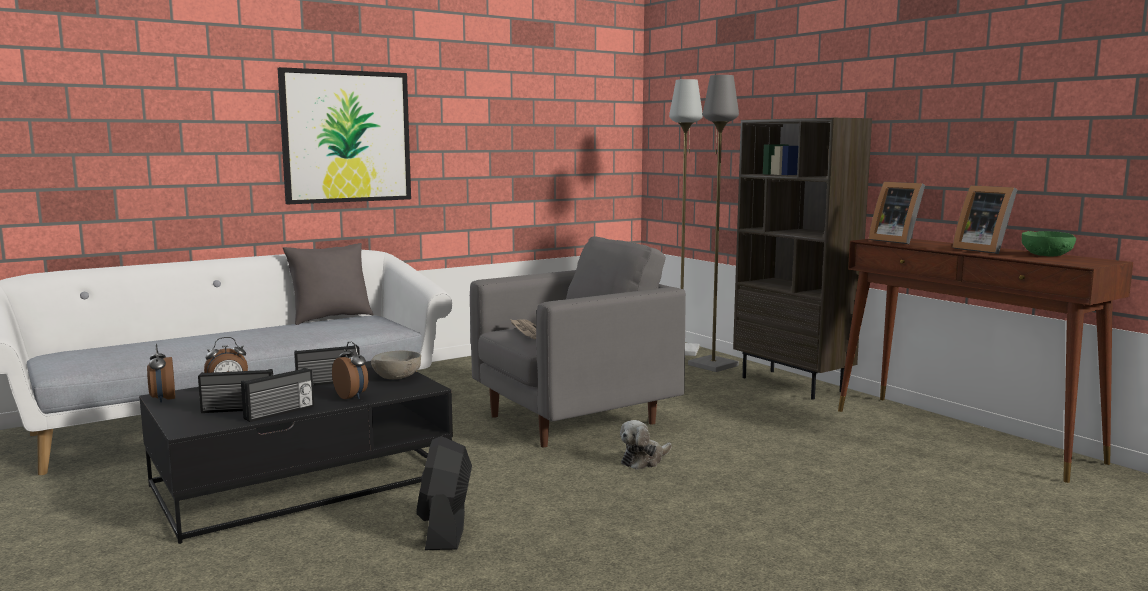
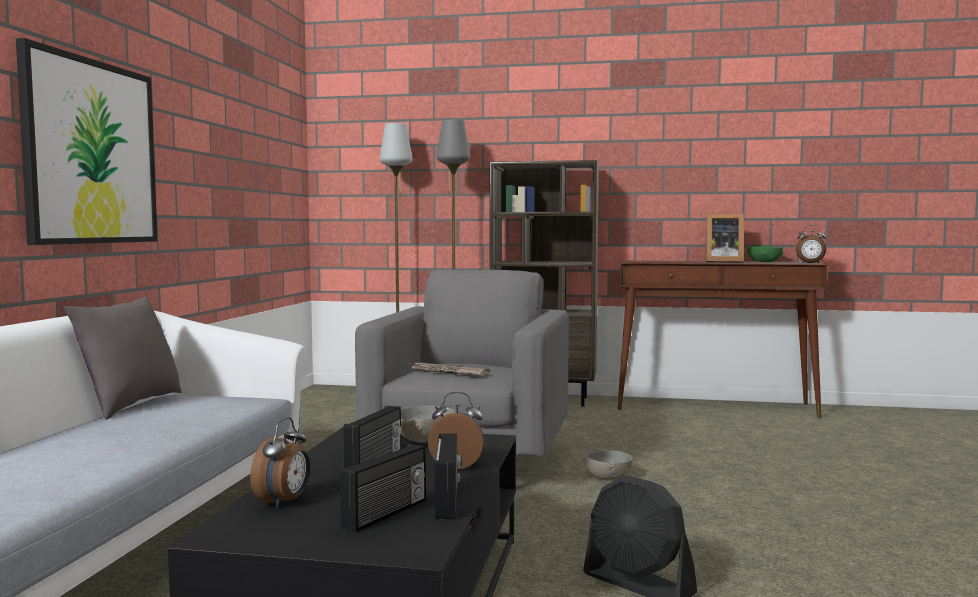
camera: 45 degrees left, 5 degrees down
(162, 399) = (232, 538): alarm clock -> alarm clock (810, 263)
(644, 460) = (607, 476): plush toy -> grey bowl
(896, 241) = (647, 261): picture frame -> none

